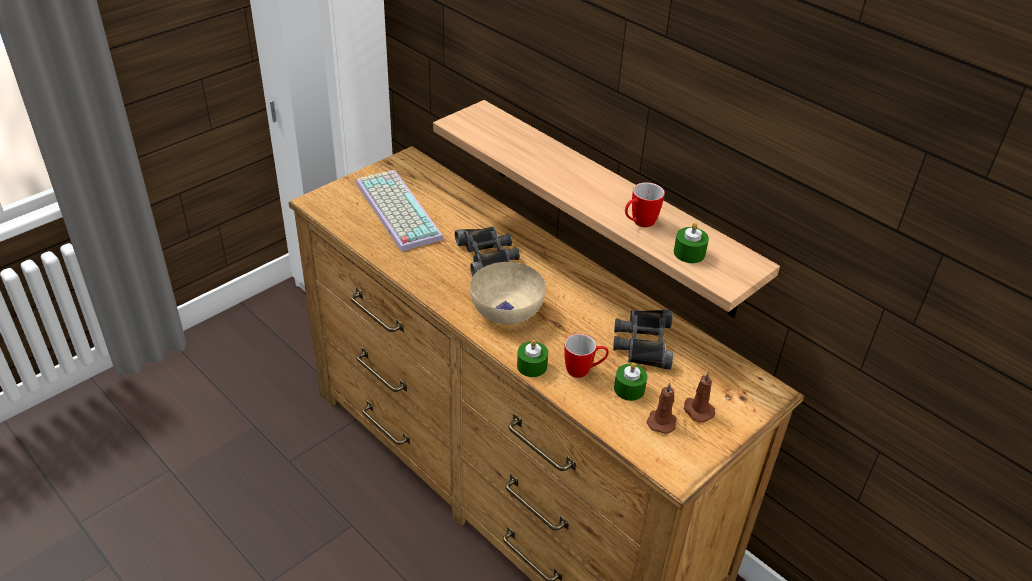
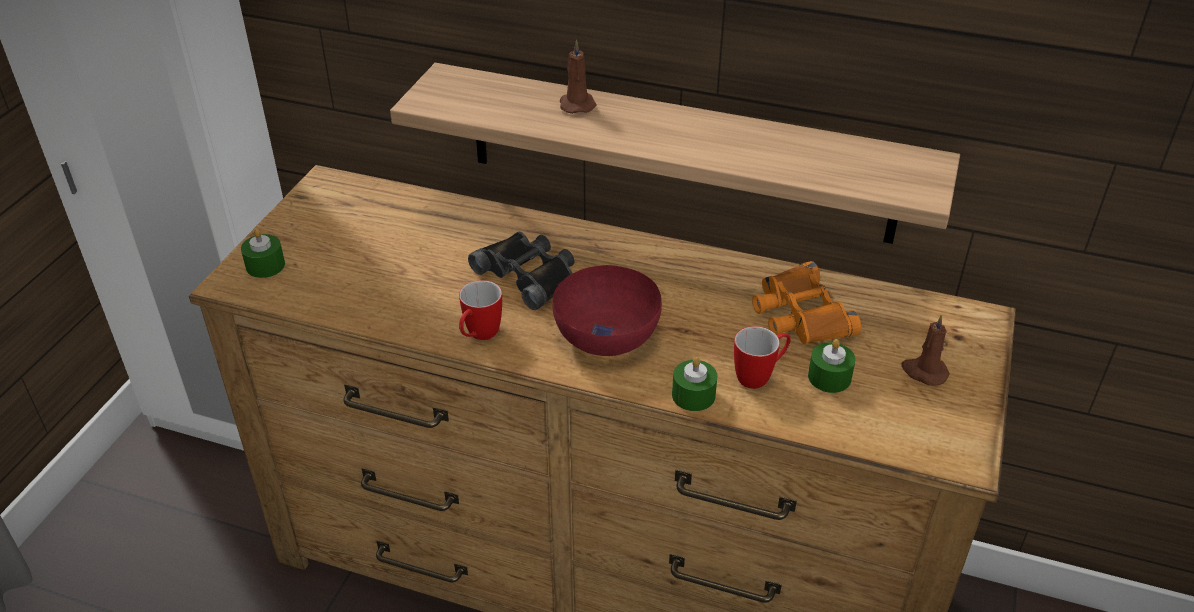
camera: 25 degrees left, 0 degrees up
(395, 210) = (357, 256): keyboard -> none
(506, 311) = (606, 337): beige bowl -> red bowl
(639, 223) = (764, 156): mug -> mug (479, 336)
(643, 343) = (799, 314): black binoculars -> orange binoculars
(662, 421) = (896, 401): brown candle -> brown candle (576, 104)
(689, 253) = (852, 172): green candle -> green candle (265, 265)

